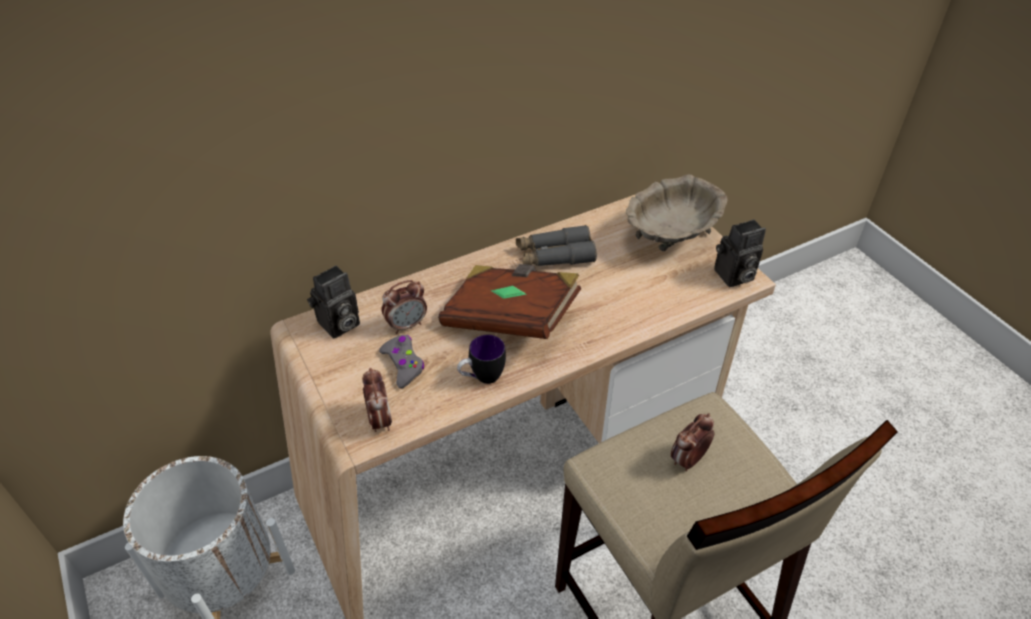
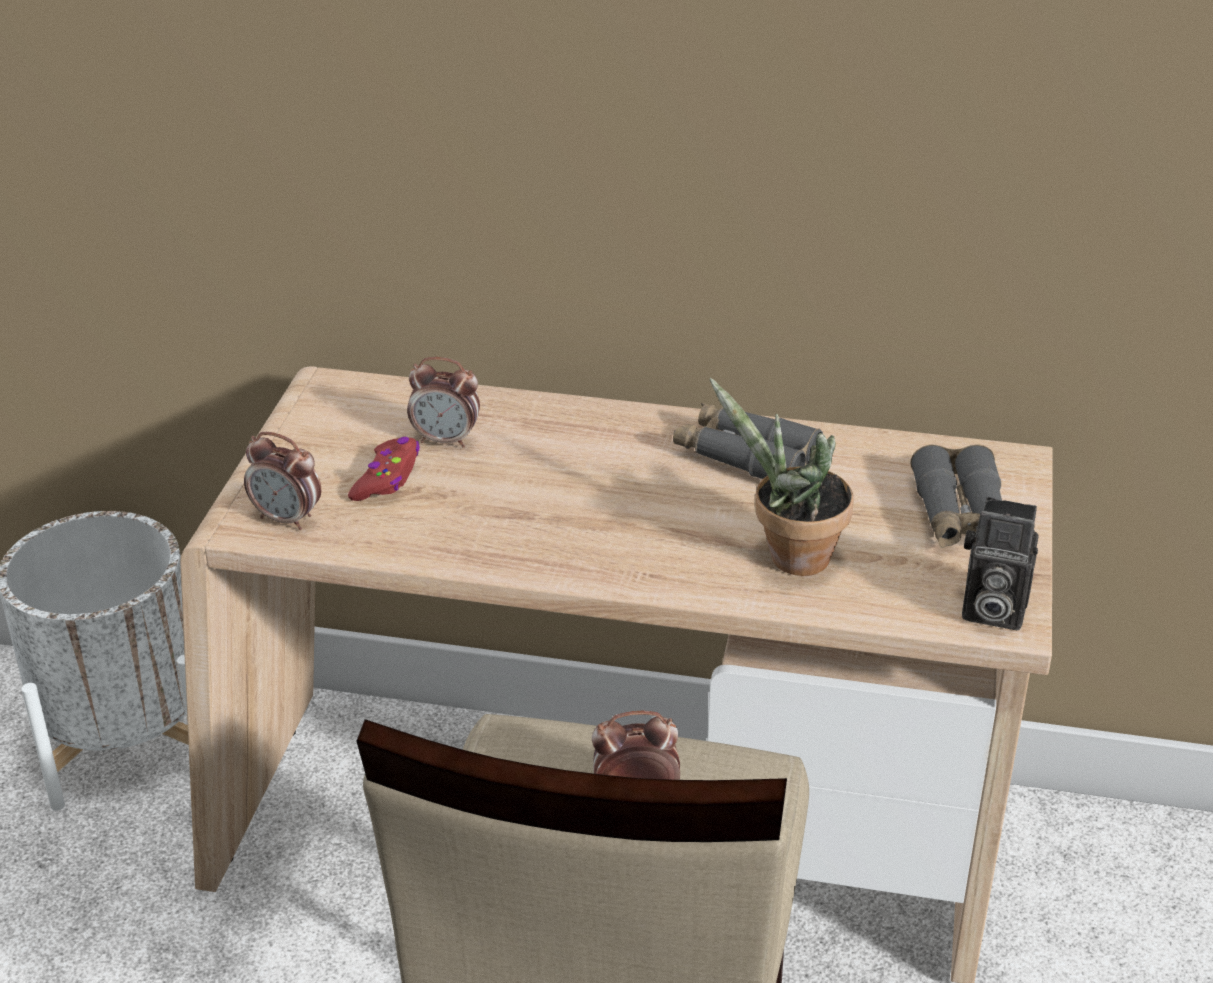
camera: 40 degrees right, 10 degrees down
(338, 325) = (367, 402): camera -> none
(380, 420) = (287, 519): alarm clock -> alarm clock turned 90 degrees clockwise
(403, 364) = (387, 478): grey game controller -> red game controller
(481, 378) = (459, 540): mug -> none
(510, 318) = (584, 497): brown book -> none
(633, 297) = (790, 558): none -> potted plant
(671, 237) = (960, 515): beige bowl -> grey binoculars

